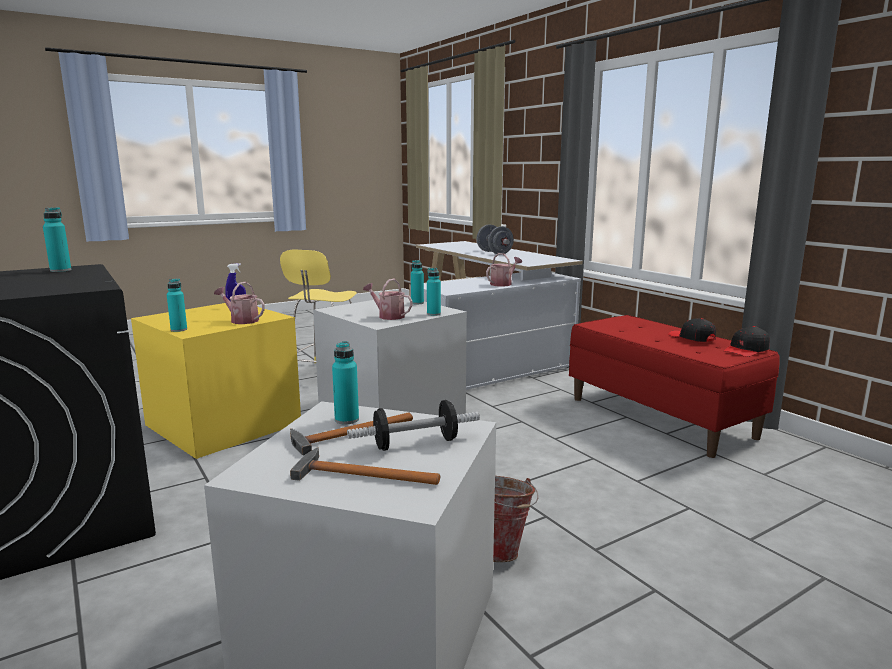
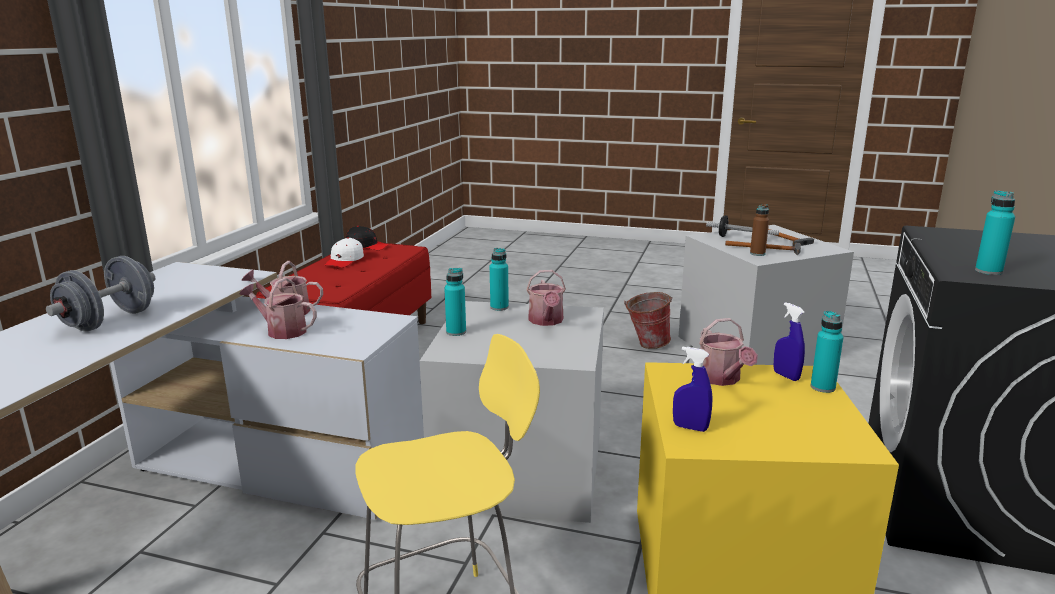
camera: 130 degrees left, 5 degrees up
(205, 329) = (786, 376): none -> blue spray bottle
(346, 420) = (757, 254): turquoise bottle -> brown bottle
(474, 281) = (282, 331): none -> watering can
(691, 338) = (344, 261): black cap -> white cap

